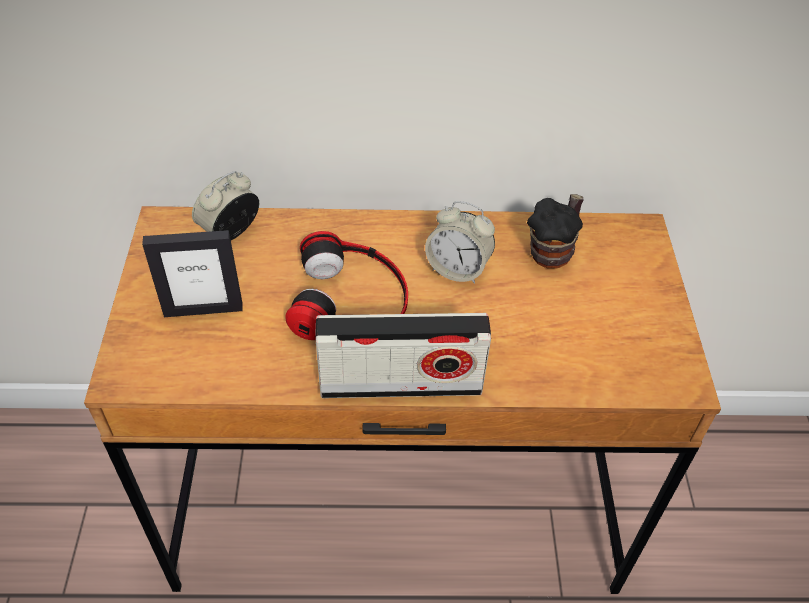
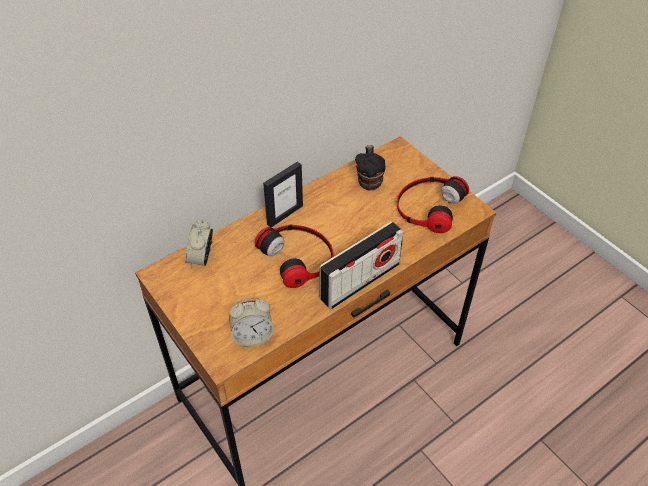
camera: 35 degrees left, 0 degrees up
(203, 309) = (229, 304): picture frame -> picture frame (284, 215)
(458, 269) = (334, 213): alarm clock -> alarm clock (252, 336)
(610, 337) = (428, 206): none -> headphones

